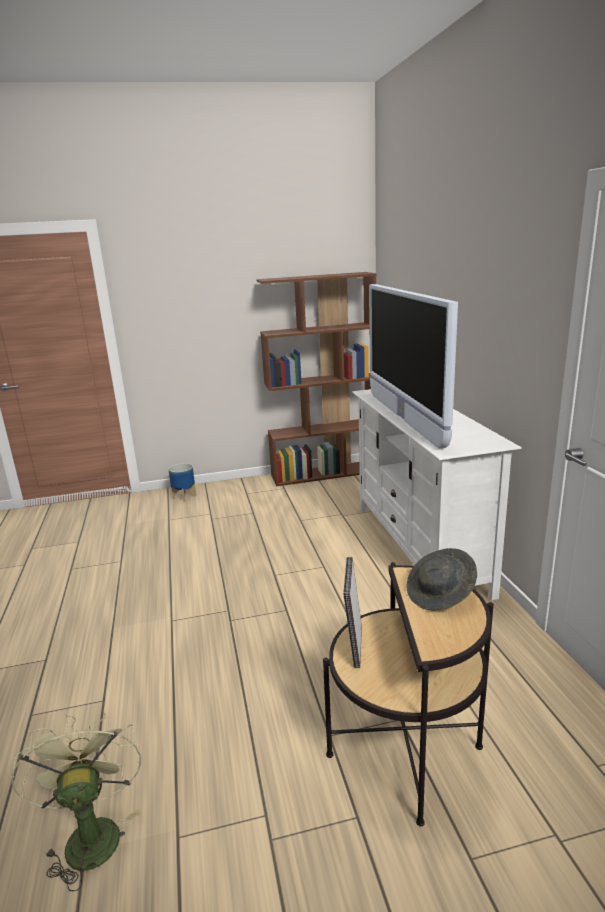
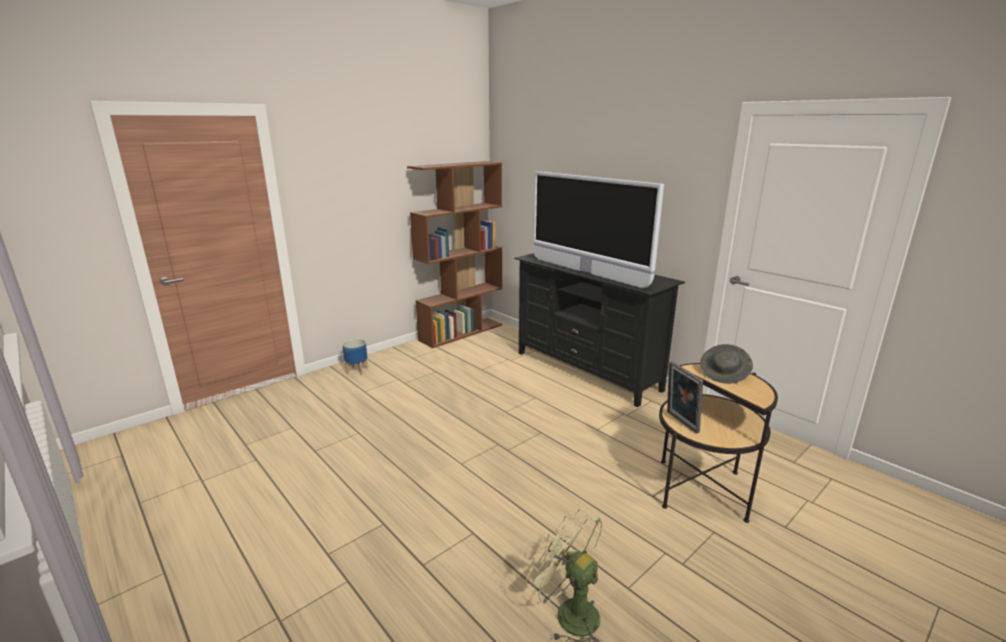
camera: 30 degrees left, 0 degrees up
(420, 547) = (587, 371): white tv stand -> black tv stand

